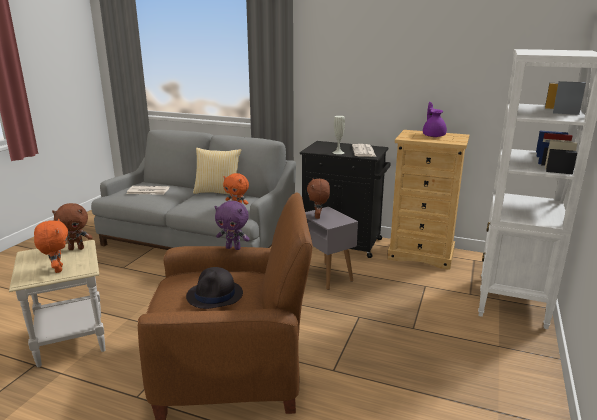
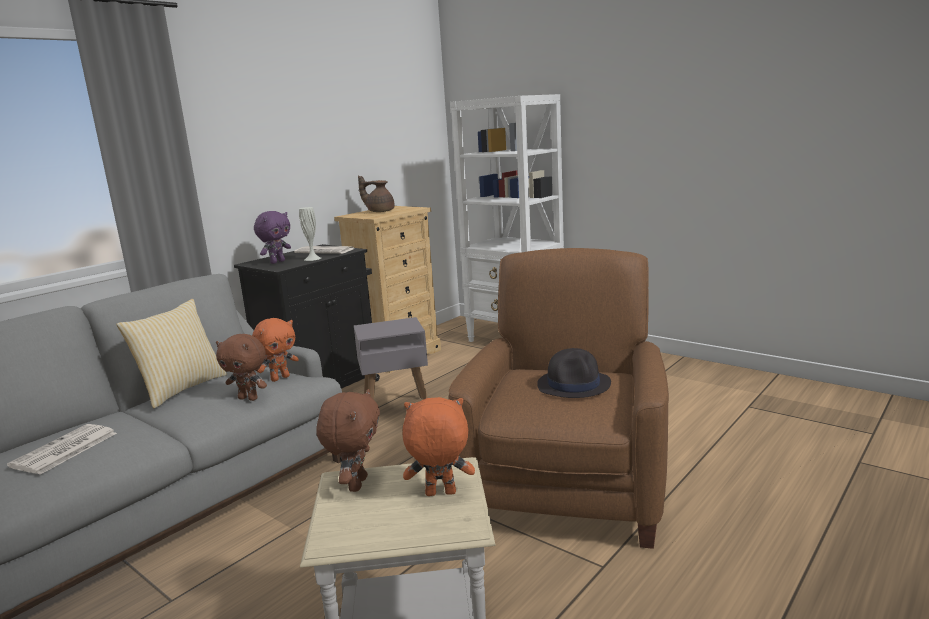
camera: 70 degrees left, 5 degrees down
(233, 248) = (483, 355): purple plush toy -> purple plush toy (277, 262)
(318, 217) = (382, 331): brown plush toy -> brown plush toy (249, 398)
(433, 135) = (379, 211): purple teapot -> brown teapot

